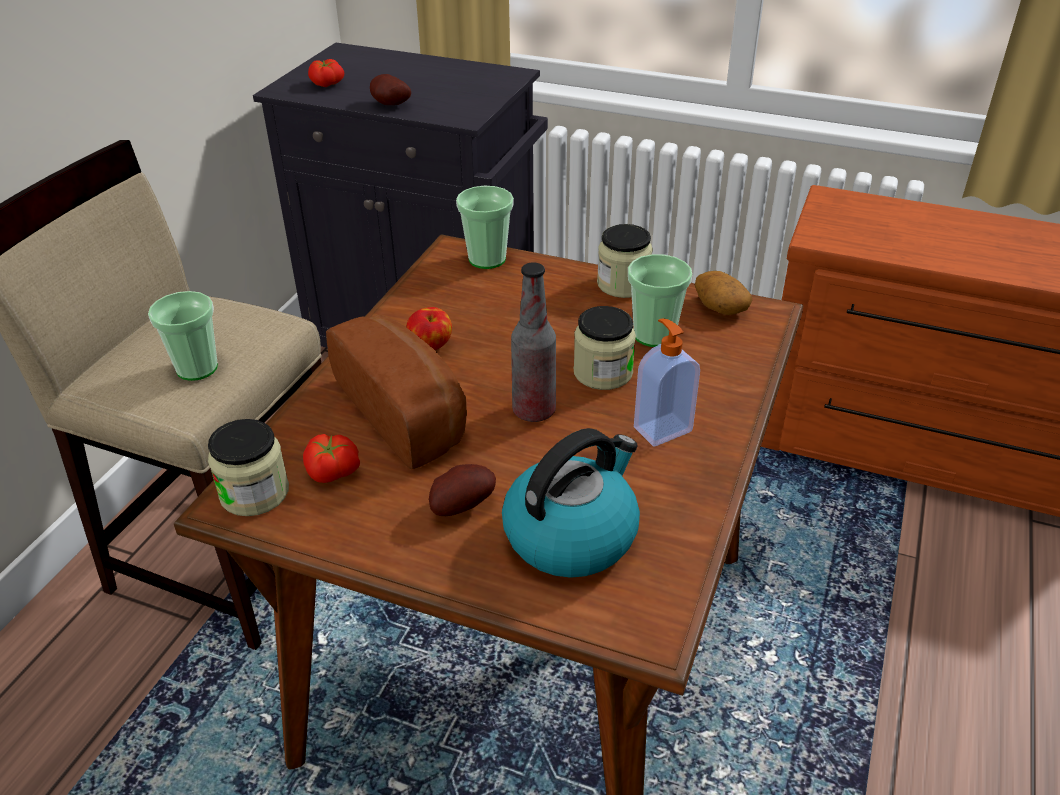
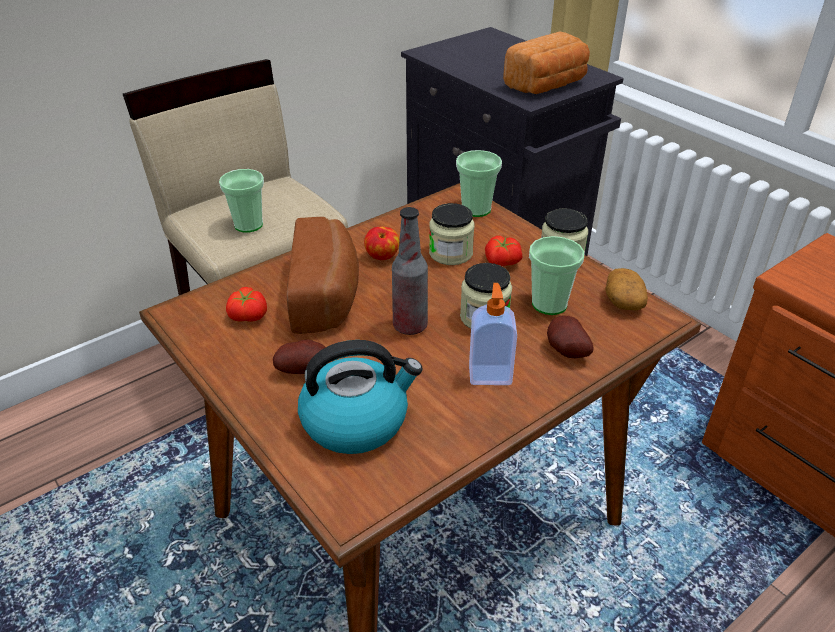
camera: 30 degrees right, 0 degrees up
(254, 493) = (194, 311): jar -> jar (450, 253)
(326, 85) = (455, 55): tomato -> tomato (501, 262)
(389, 105) = (484, 79): potato -> potato (565, 352)
(467, 96) = (547, 85): none -> bread

